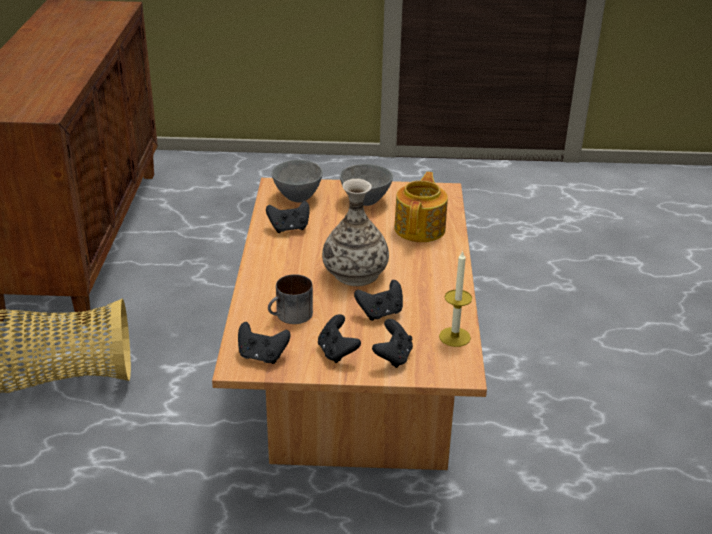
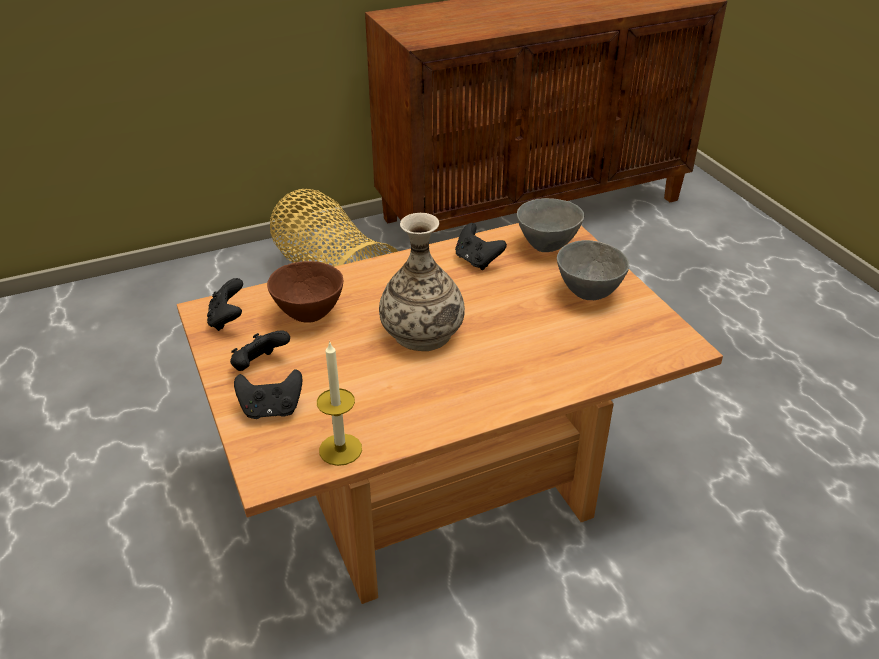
camera: 65 degrees right, 5 degrees up
(291, 316) = (308, 315): mug -> brown bowl
(380, 313) = (354, 375): black game controller -> none
(420, 228) = (567, 353): teapot -> none

